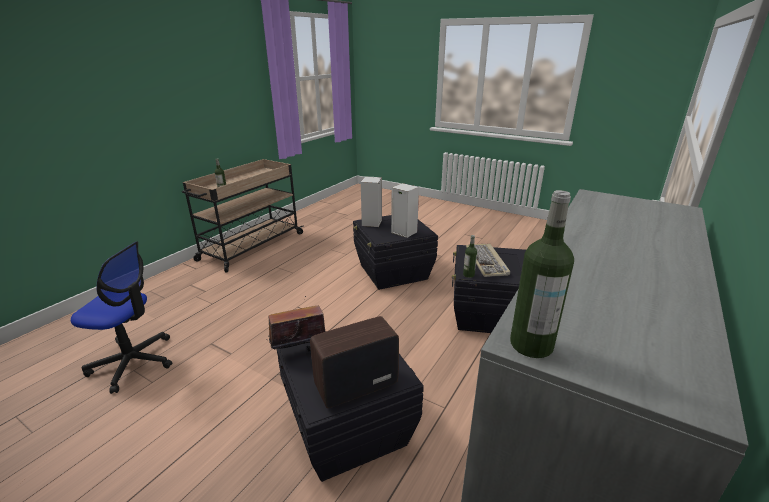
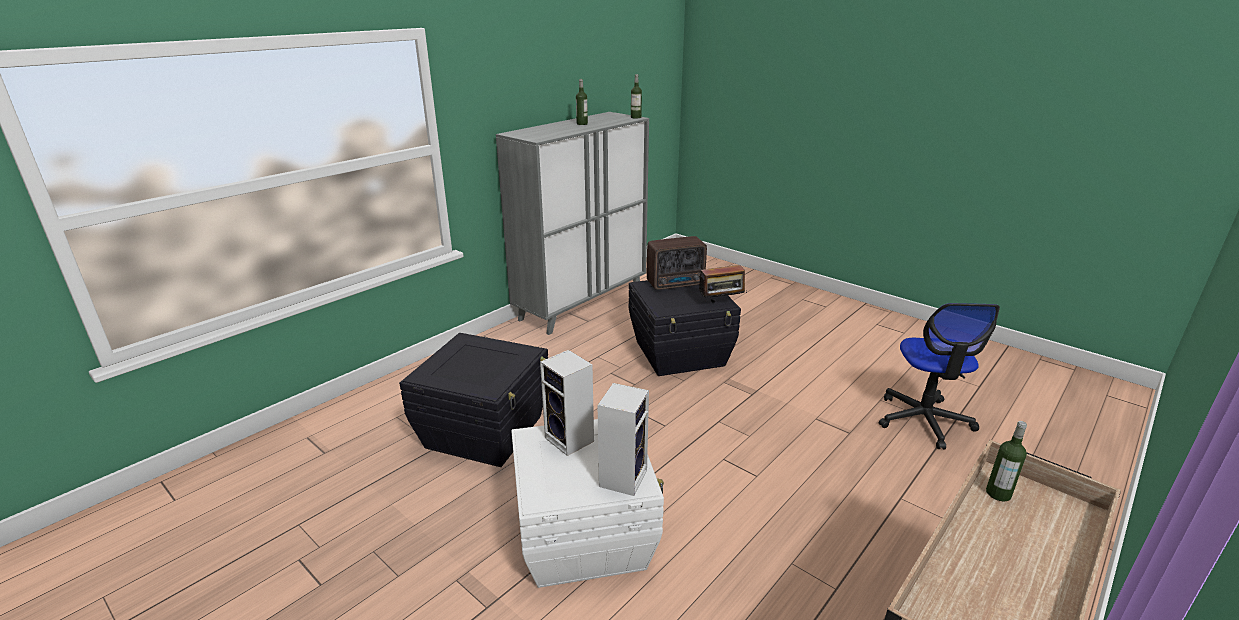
camera: 170 degrees left, 0 degrees up
(133, 362) = (924, 420): office chair -> office chair turned 105 degrees counterclockwise
(393, 272) = (585, 536): black storage box -> white storage box
(468, 275) = (527, 351): bottle -> bottle (582, 124)
(487, 262) = (486, 366): keyboard -> none

